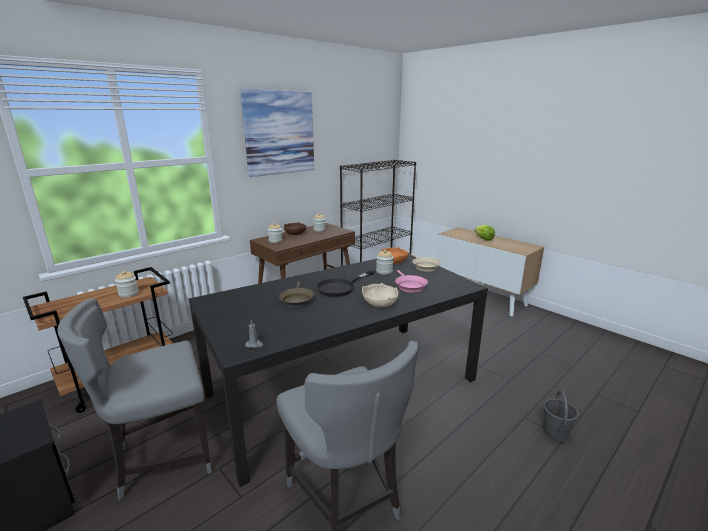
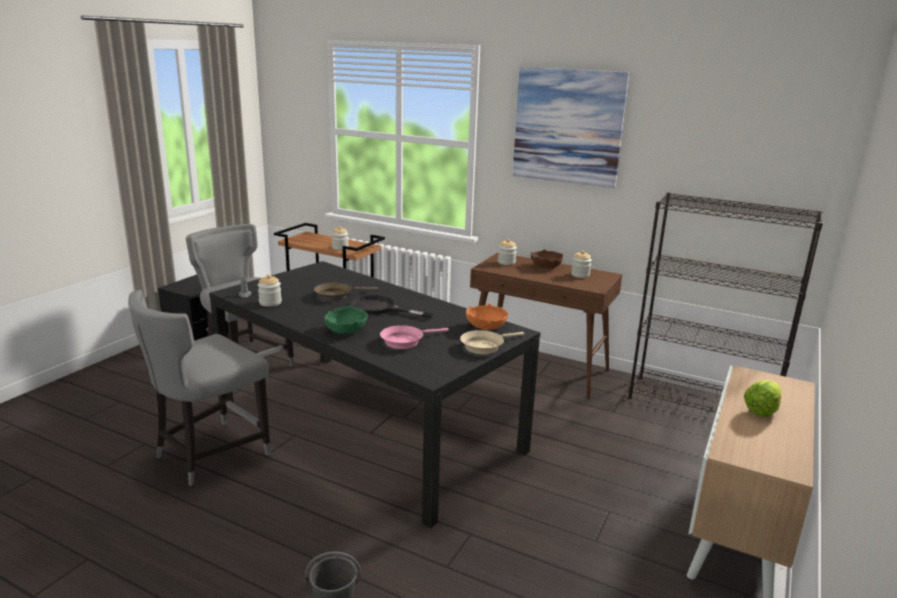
camera: 70 degrees right, 0 degrees up
(380, 303) = (345, 330): beige bowl -> green bowl
(384, 271) = (445, 324): jar -> jar (270, 303)

